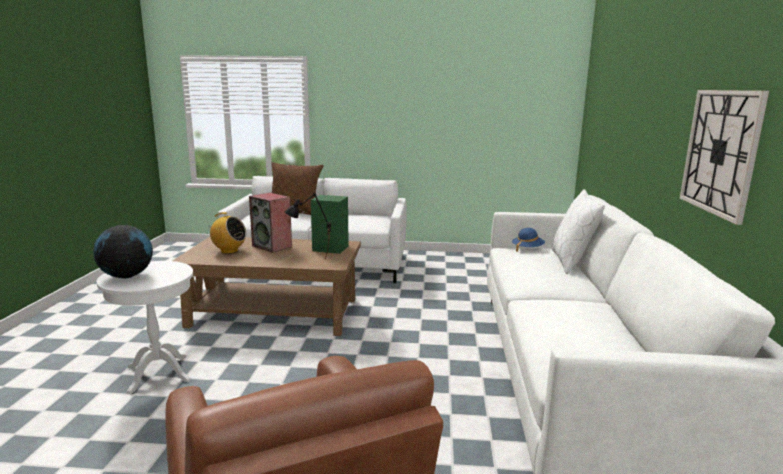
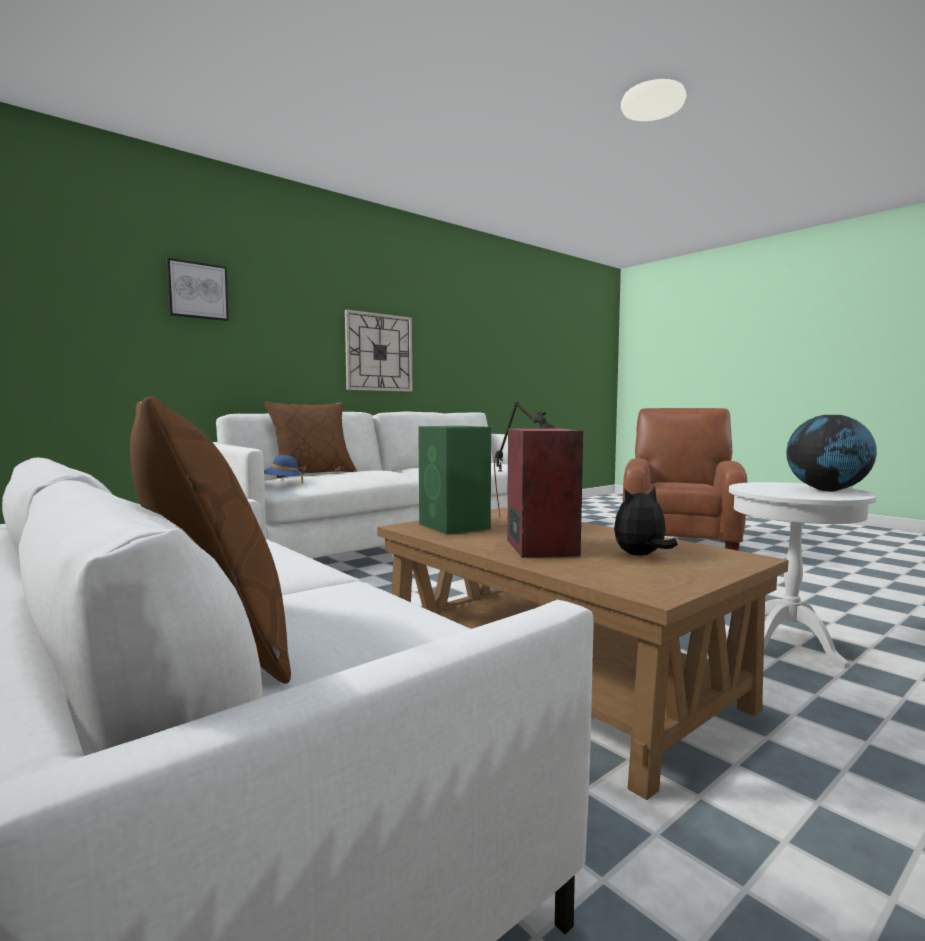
camera: 135 degrees left, 10 degrees down
(229, 251) = (641, 556): radio -> plush toy
(572, 262) = (312, 474): white pillow -> brown pillow
(634, 88) = (197, 291): none -> picture

